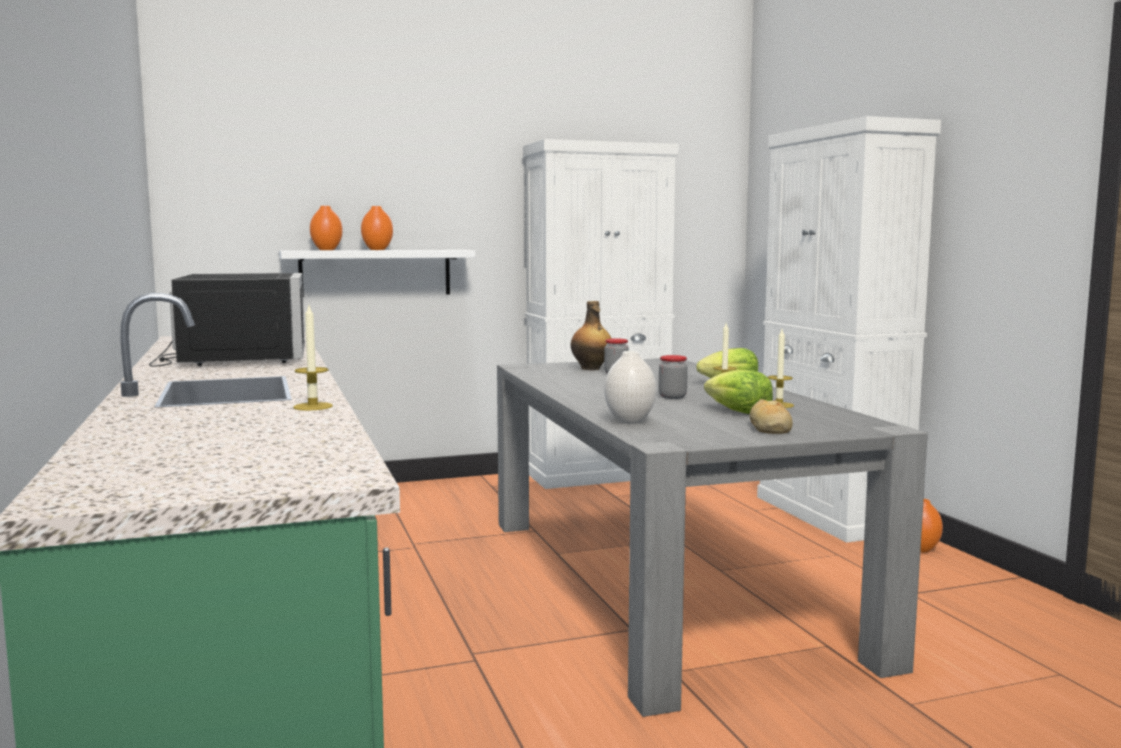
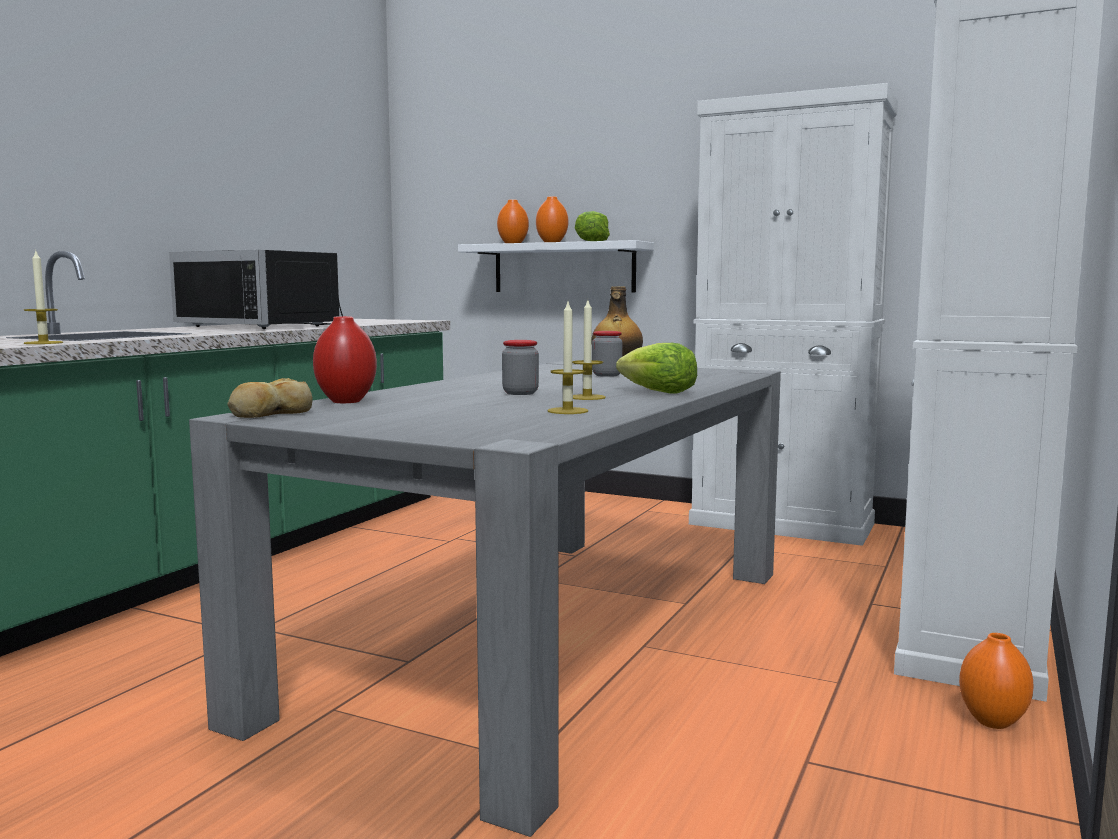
camera: 45 degrees right, 0 degrees up
(233, 357) = (267, 326): black microwave -> black microwave turned 90 degrees clockwise
(630, 421) = (347, 401): white vase -> red vase
(738, 412) = (486, 409): lettuce -> lettuce (591, 242)
(770, 428) = (410, 422): bread -> bread (270, 413)

